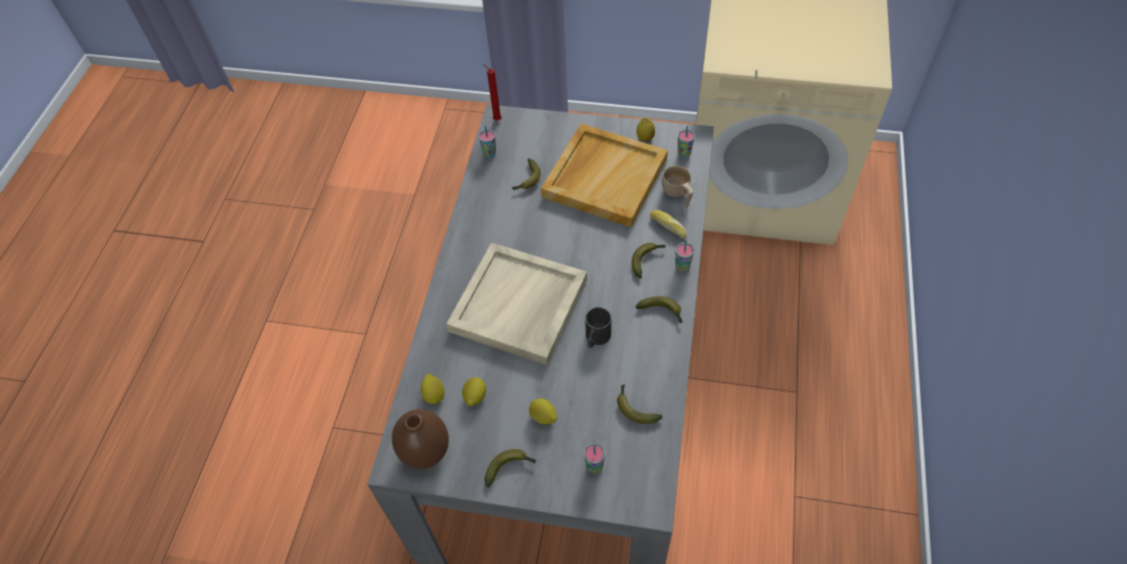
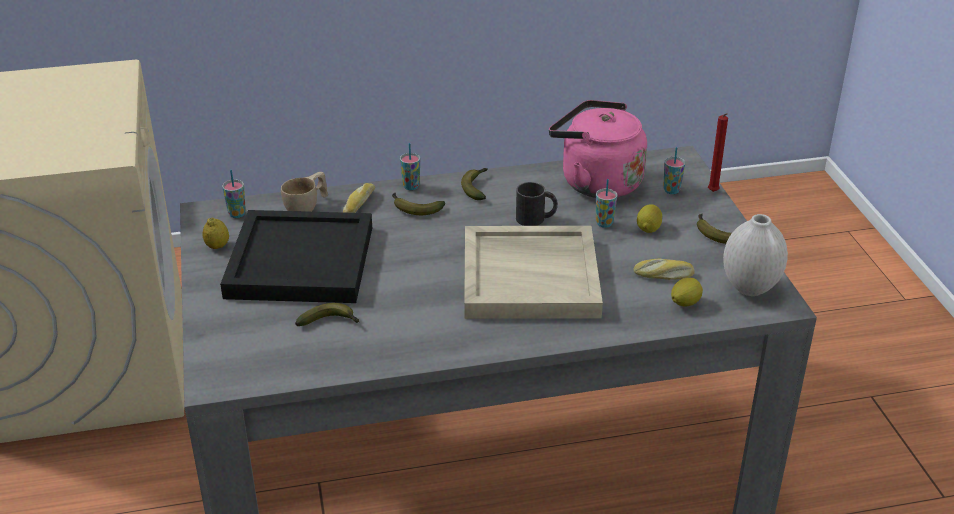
camera: 115 degrees left, 20 degrees down
(426, 454) = (750, 288): brown vase -> white vase
(475, 397) = (663, 275): lemon -> bread
(489, 154) = (294, 370): cup -> cup (604, 223)
(496, 119) = (218, 385): red candle -> red candle (713, 192)
(604, 177) = (299, 262): beige tray -> black tray
(634, 408) = (596, 182): banana -> pink kettle

